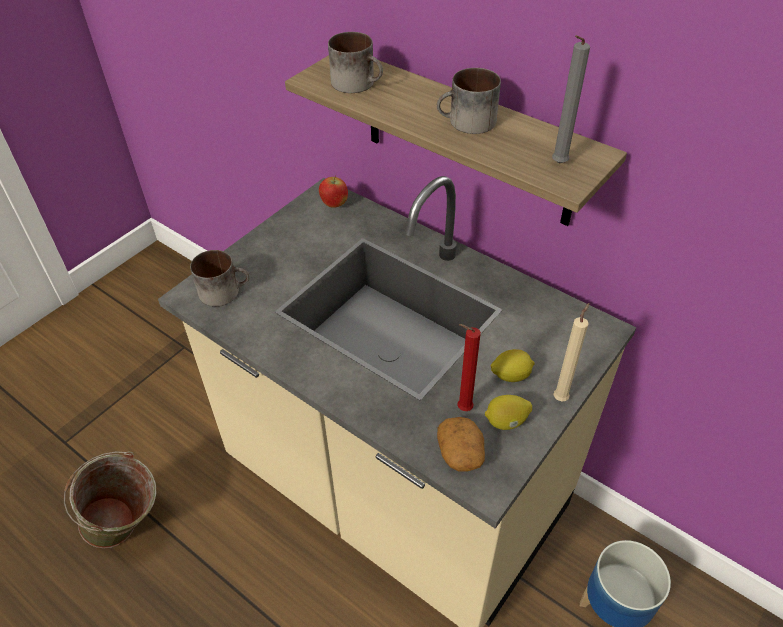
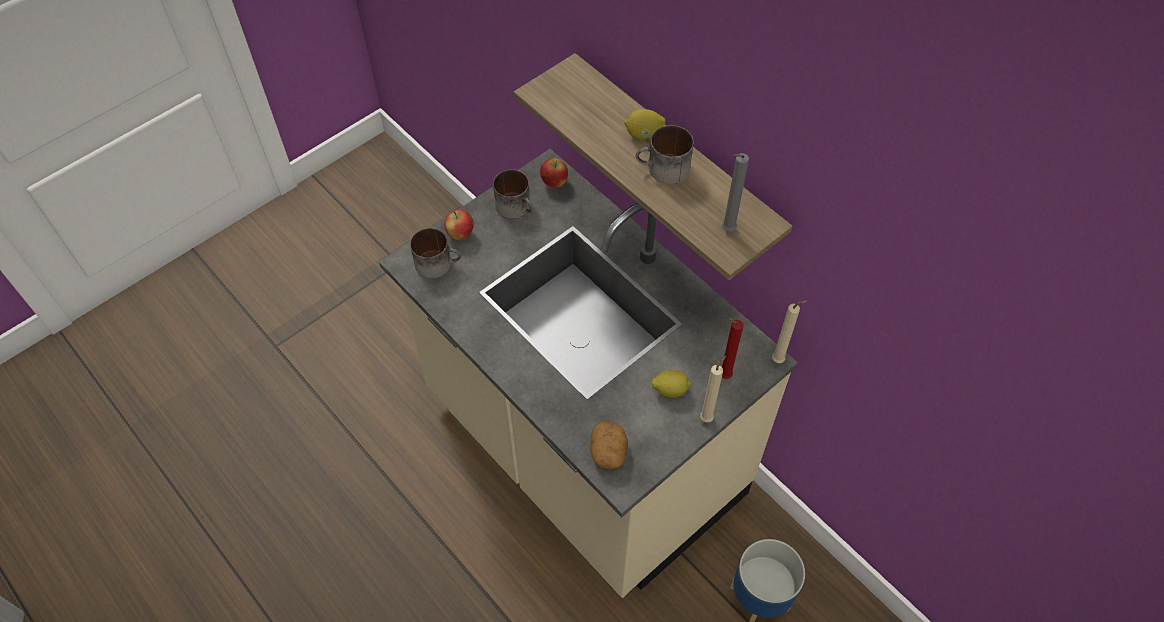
camera: 10 degrees right, 10 degrees up
(129, 530) = (329, 443): green bucket -> none
(245, 261) = (460, 234): none -> apple
(358, 83) = (579, 105): mug -> mug (517, 207)
(462, 408) = (620, 413): red candle -> red candle (723, 375)
(506, 422) = (654, 431): lemon -> lemon (643, 134)
(617, 328) = (780, 360): none -> beige candle

